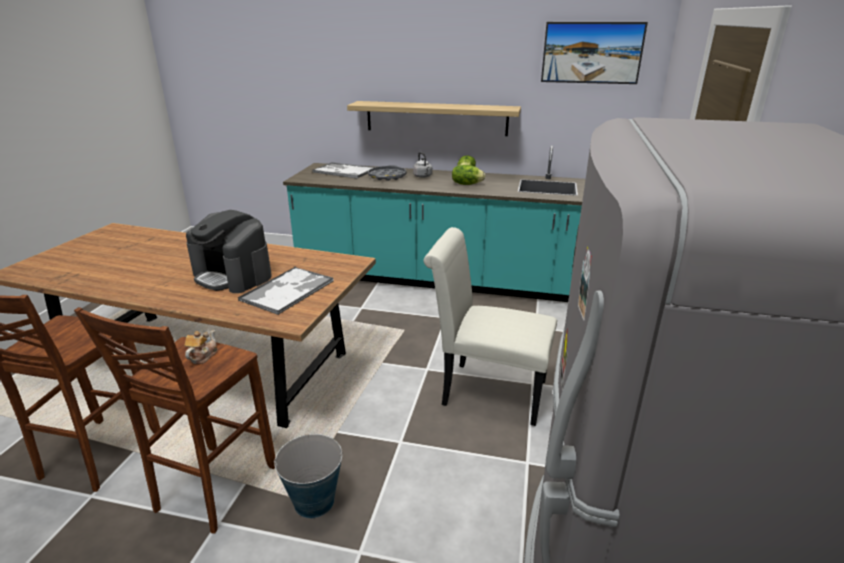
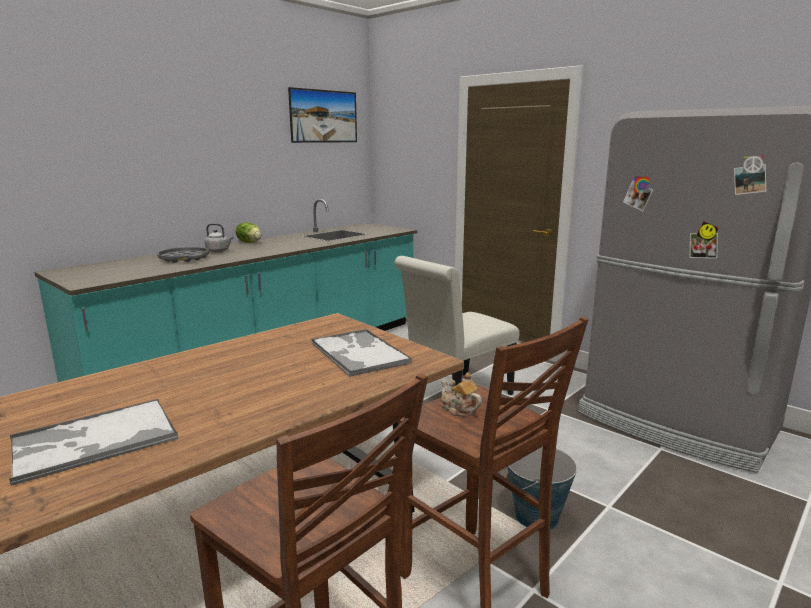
camera: 60 degrees left, 10 degrees down
(233, 275) = (271, 372): coffee machine -> none
(343, 171) = (113, 267): tray -> tray (93, 441)
(436, 118) = (199, 187): shelf -> none
(466, 184) = (276, 246): lettuce -> none

